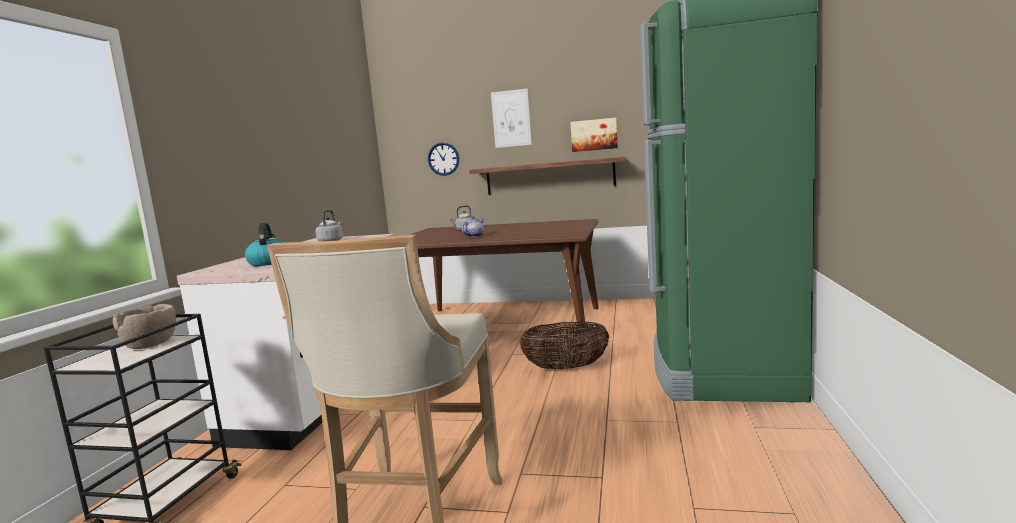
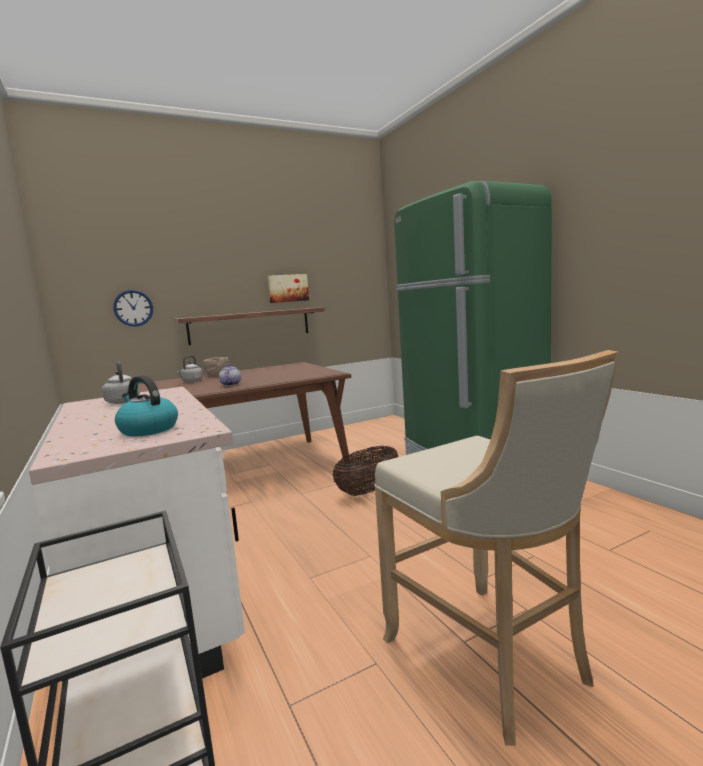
camera: 40 degrees left, 0 degrees up
(151, 344) = (116, 580): brown bowl -> brown bowl (218, 375)
(511, 118) = (210, 269): picture -> none

